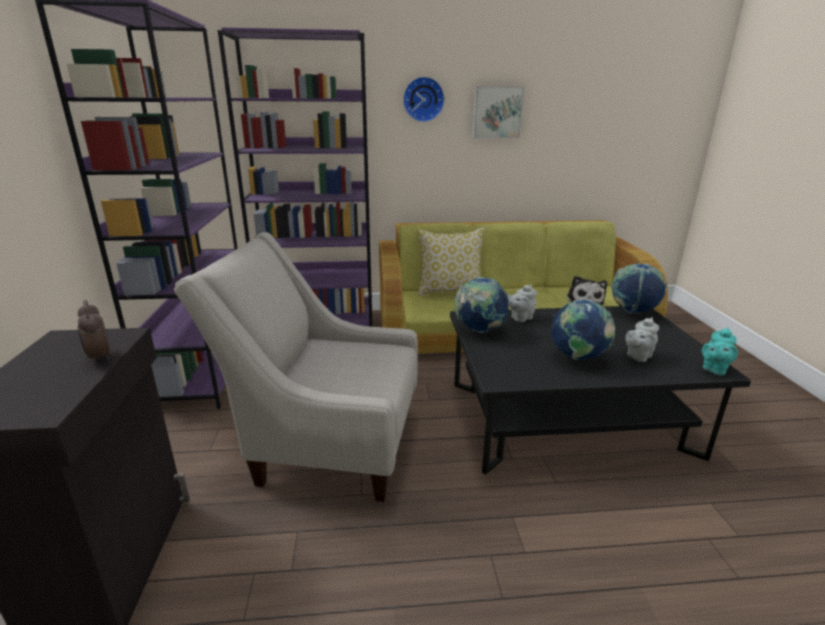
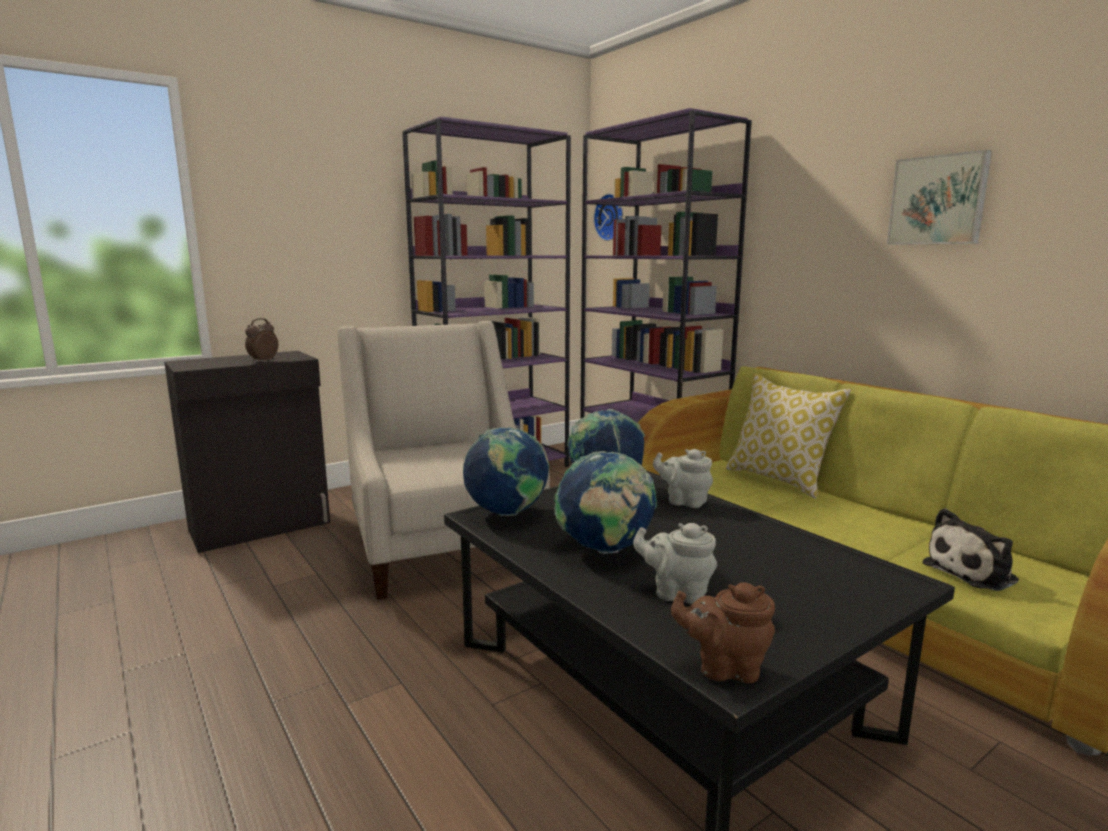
camera: 60 degrees right, 10 degrees down
(423, 99) = (821, 189): wall clock -> wall clock (611, 217)
(632, 312) = (876, 573): globe -> globe (507, 513)
(714, 369) = (724, 668): turquoise teapot -> brown teapot

